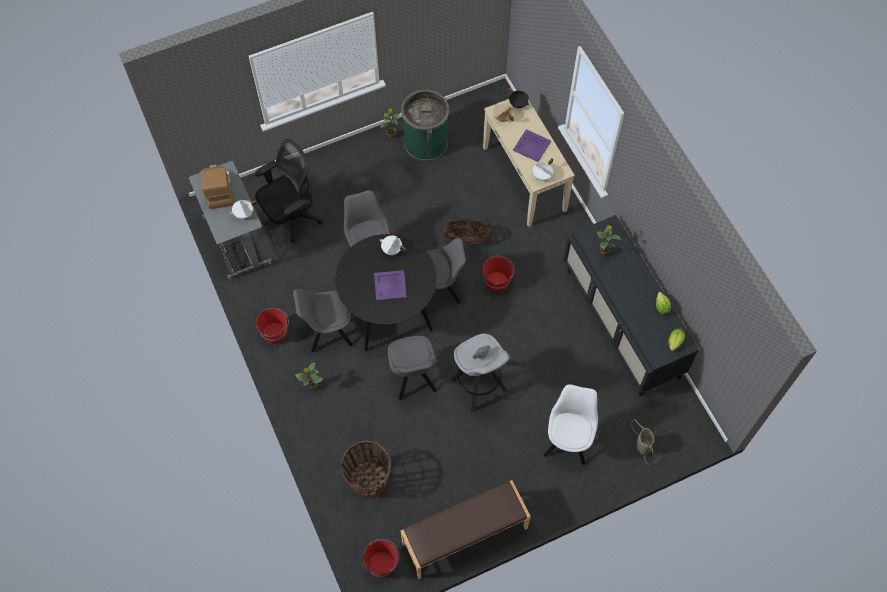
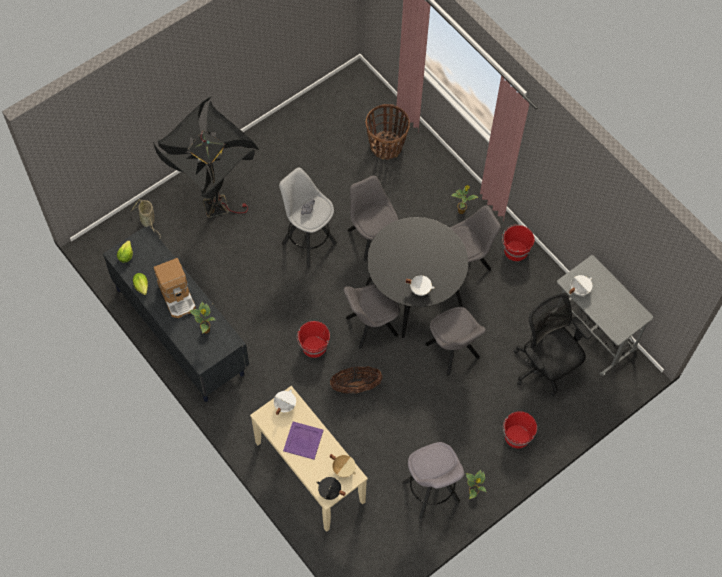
camera: 165 degrees right, 0 degrees up
(219, 191) = (615, 308): coffee machine -> coffee machine (177, 296)
(291, 219) = (546, 368): black office chair -> black office chair turned 105 degrees clockwise
(382, 563) = (355, 89): red bucket -> red bucket (517, 437)
(390, 285) = (411, 254): purple tray -> none
(426, 143) = (431, 493): green trash can -> grey stool
(465, 536) = (292, 121): brown bench -> none
(568, 440) = (217, 212): white chair -> black floor lamp

